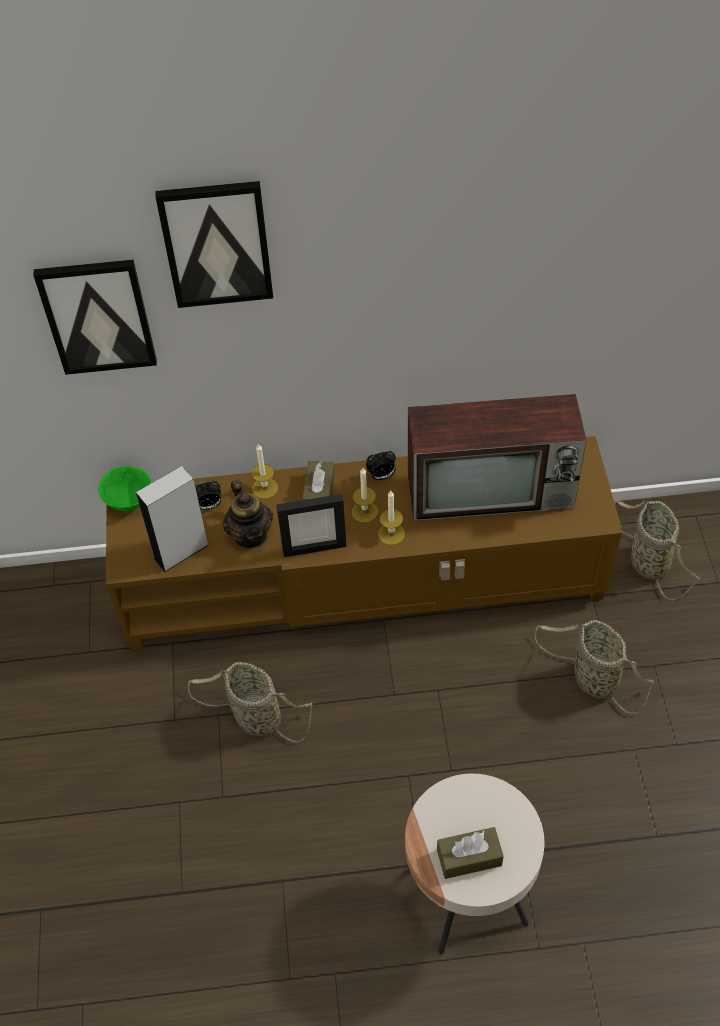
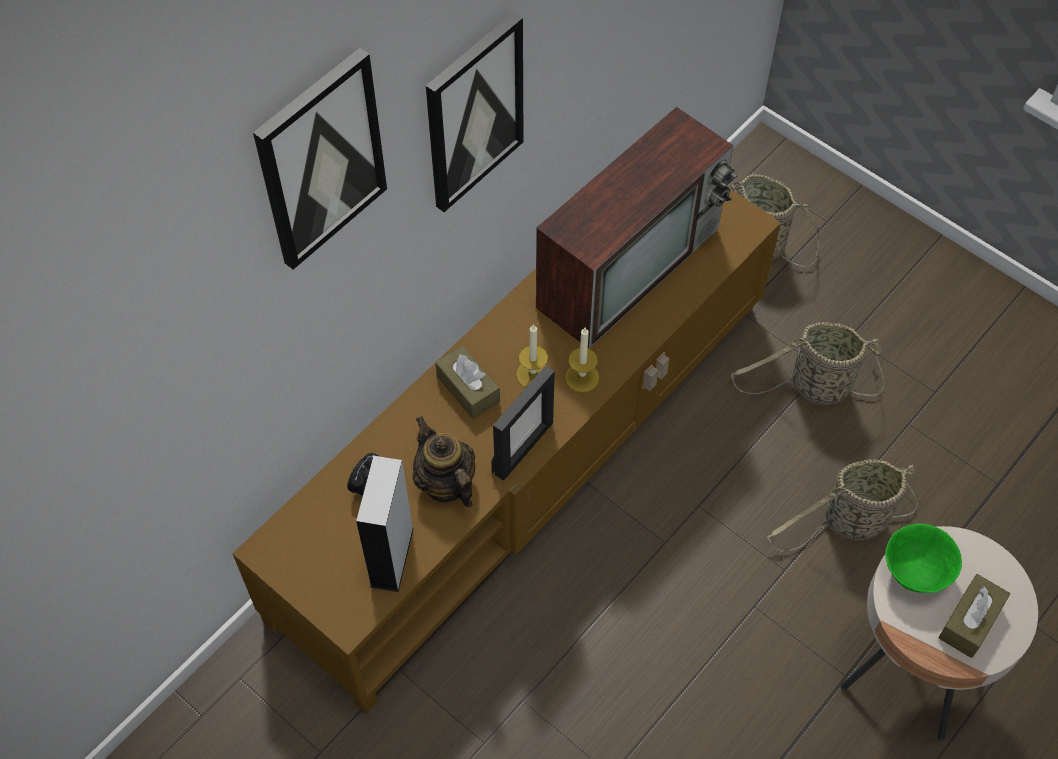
camera: 45 degrees left, 5 degrees up
(98, 316) = (201, 343): picture -> picture (473, 113)
(129, 502) = (276, 549): green bowl -> green bowl (915, 572)
(251, 534) = (445, 483): teapot -> teapot turned 150 degrees counterclockwise
(254, 717) = (560, 673): basket -> basket (850, 523)
(265, 488) = (407, 425): candle -> none
(381, 476) = (511, 327): alarm clock -> none

